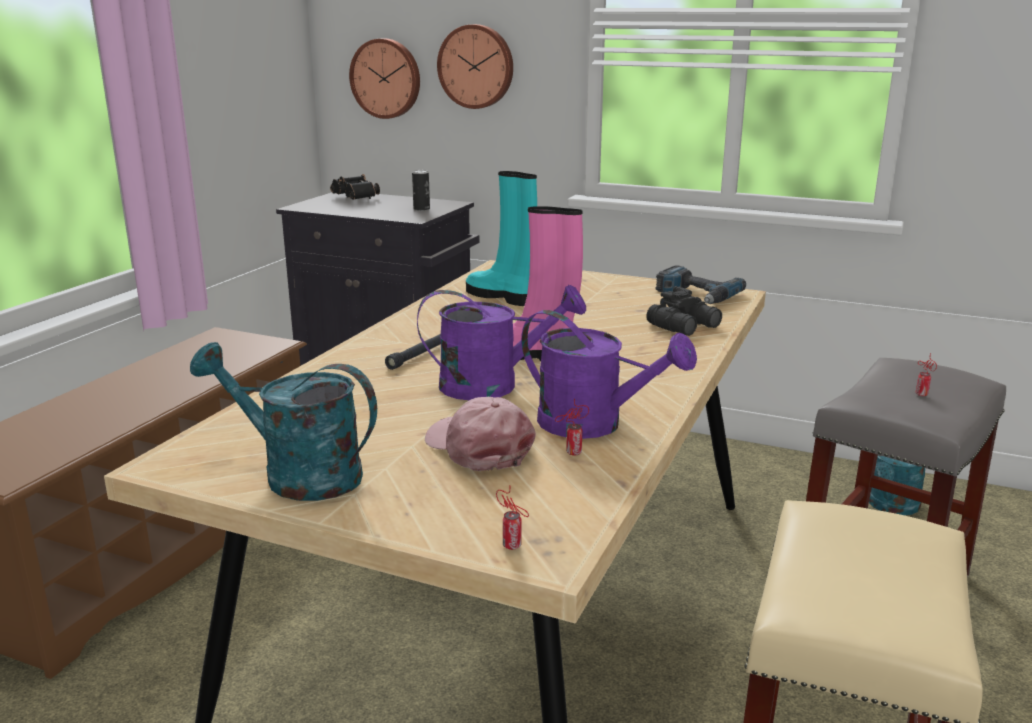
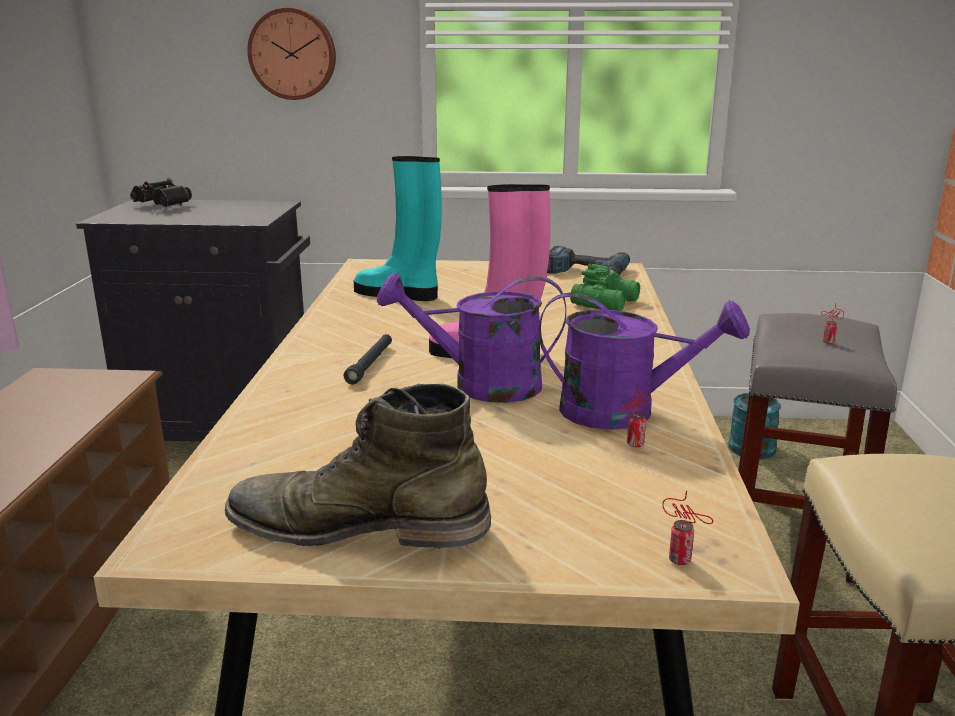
camera: 20 degrees left, 0 degrees up
(298, 475) = (357, 525): turquoise watering can -> green boot
(386, 78) = (184, 70): wall clock -> none
(421, 209) = (251, 211): can -> none
(479, 447) = (533, 455): pink cap -> none
(493, 385) = (481, 386): purple watering can -> purple watering can turned 150 degrees counterclockwise
(685, 326) = (607, 303): black binoculars -> green binoculars

